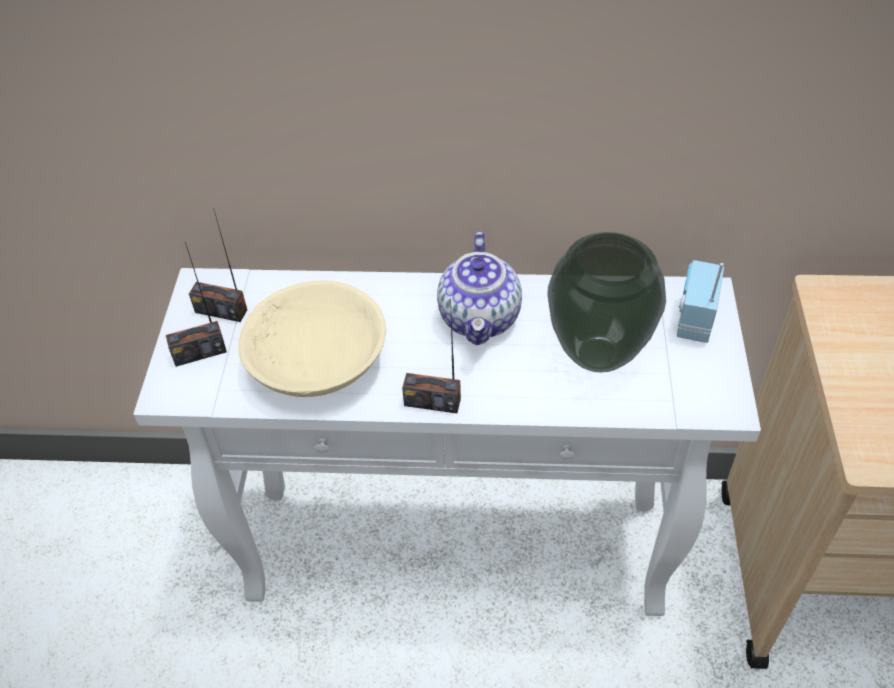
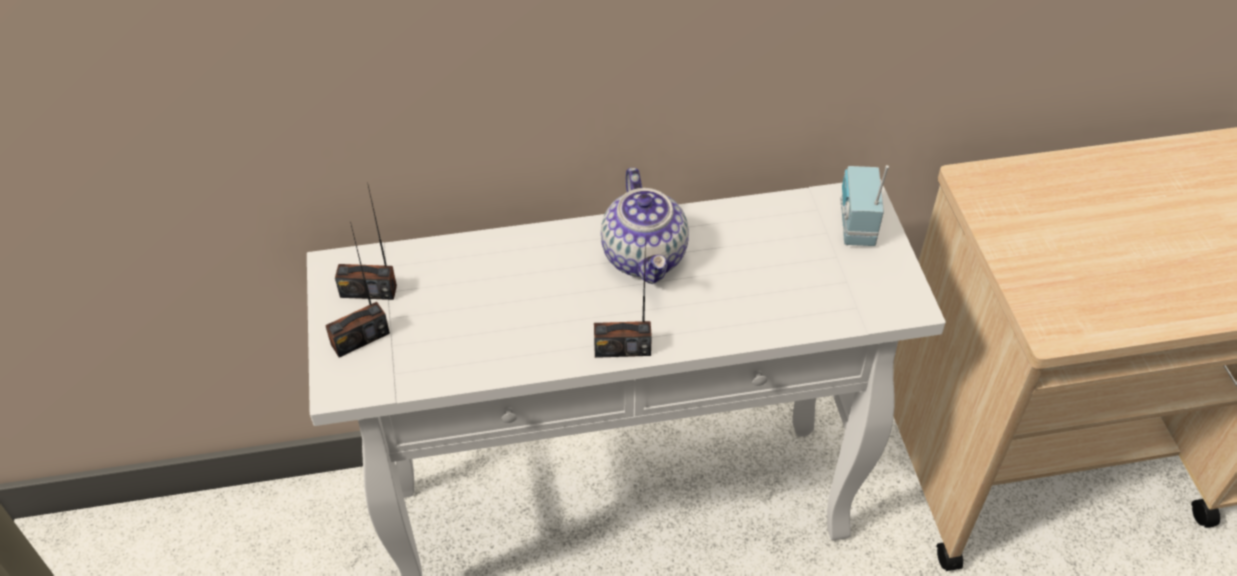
camera: 15 degrees left, 0 degrees up
(317, 361) = (490, 327): beige bowl -> none
(595, 355) = (770, 275): vase -> none

